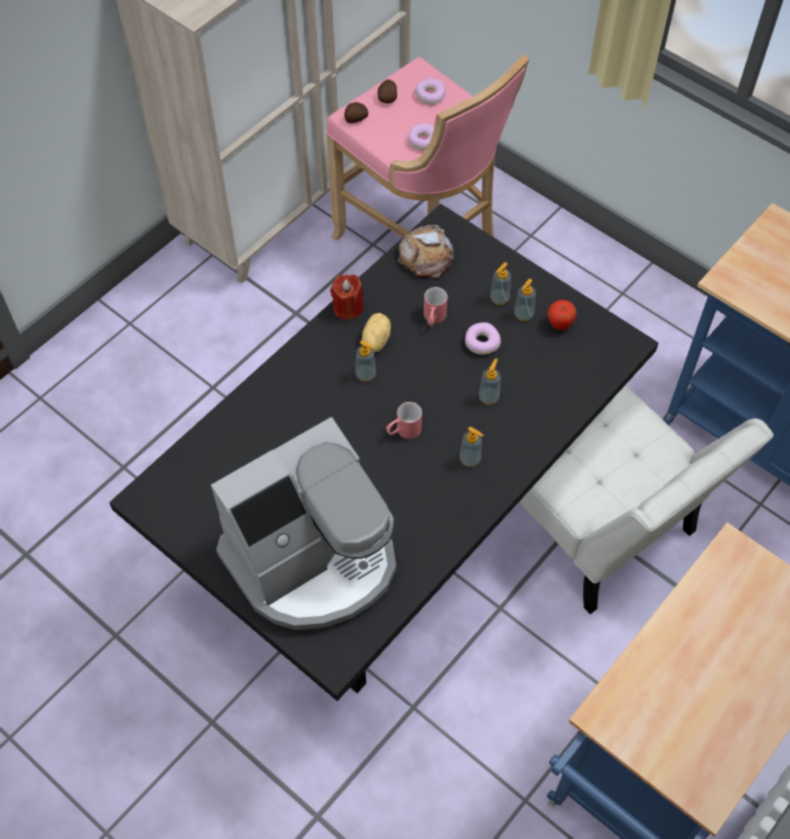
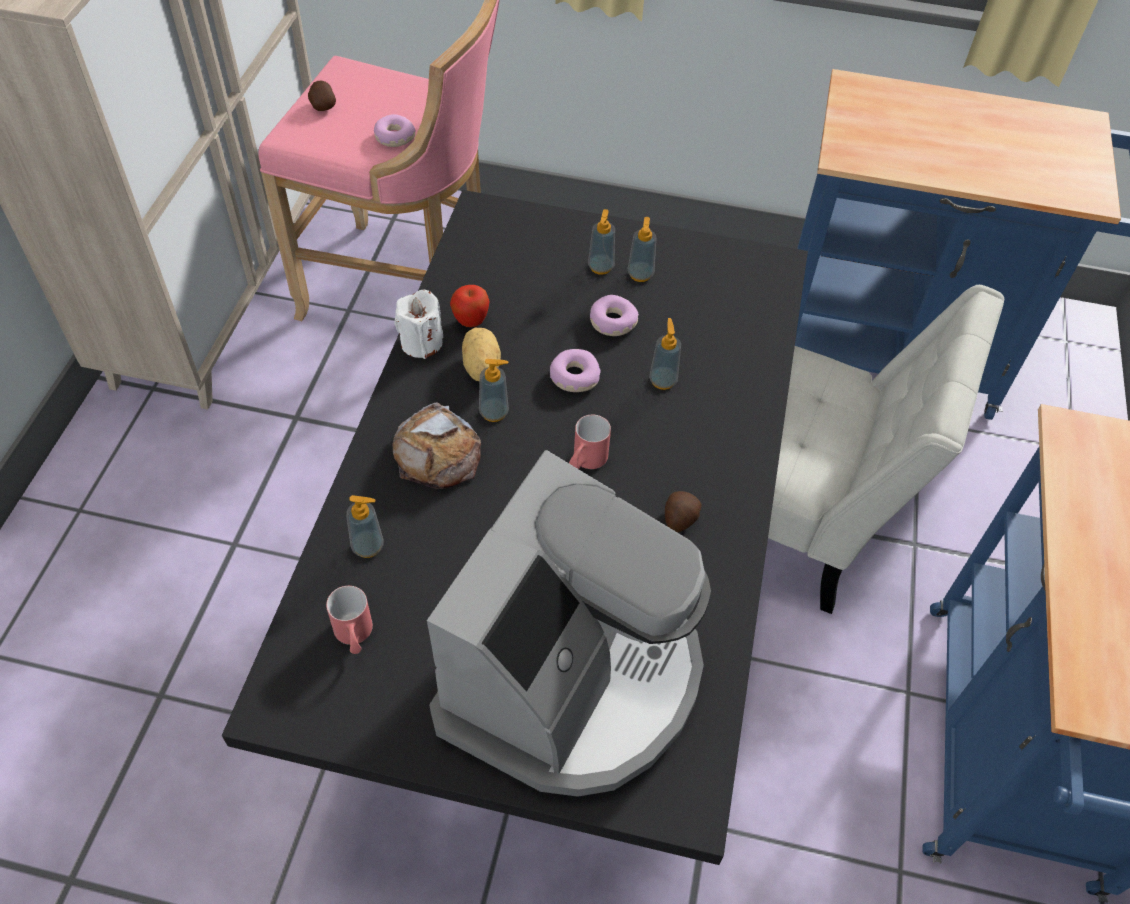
camera: 30 degrees left, 5 degrees down
(348, 308) = (421, 342): red candle -> white candle
(355, 119) = (296, 138): potato -> potato (679, 520)
(426, 256) = (483, 251): bread -> bread (438, 454)
(430, 95) = (373, 89): donut -> donut (574, 377)
(433, 319) = (537, 317): red mug -> red mug (354, 636)
(470, 459) = (689, 461): soap dispenser -> soap dispenser (368, 546)
(559, 325) = (688, 271): apple -> apple (471, 322)

